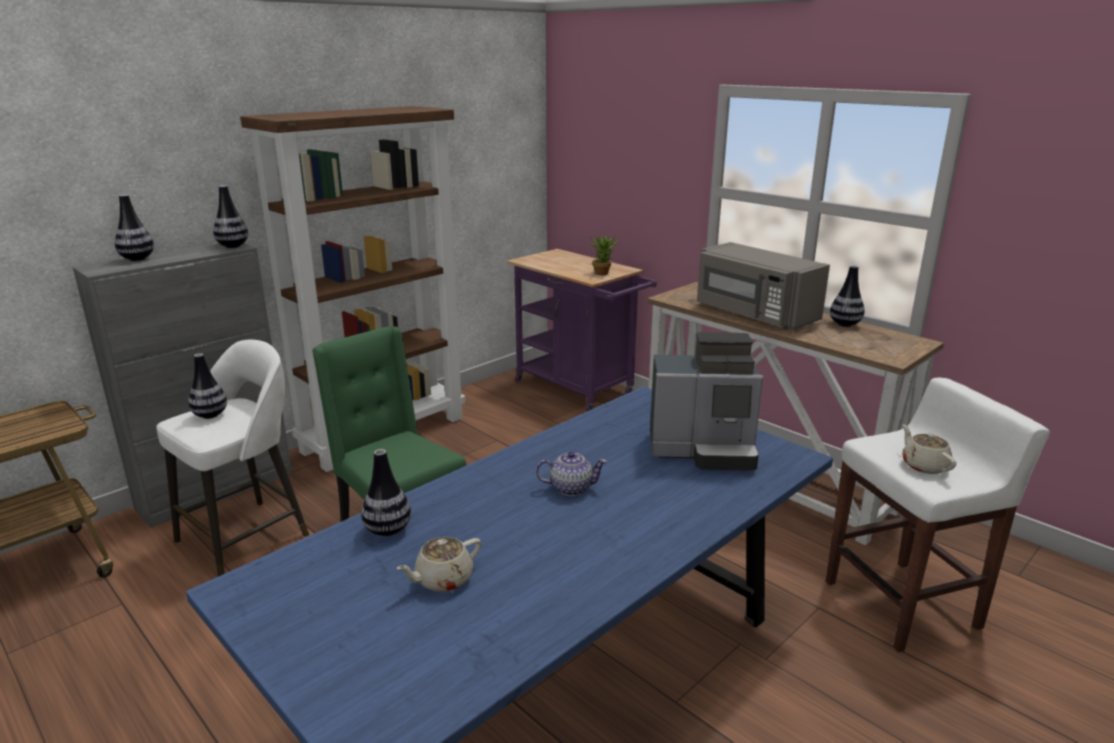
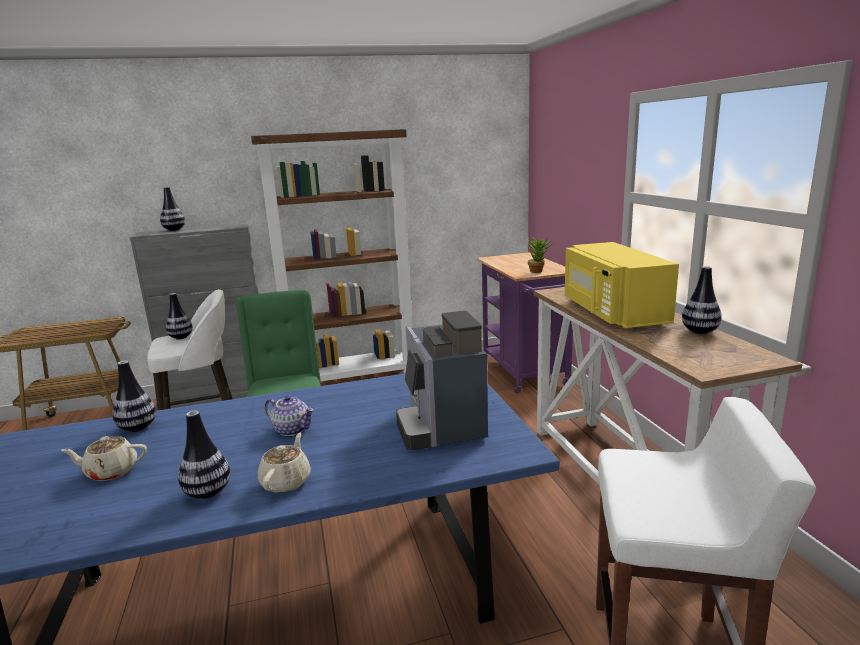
camera: 30 degrees right, 5 degrees down
(233, 246) = (236, 226): vase -> vase (208, 492)
(704, 450) = (441, 425): coffee machine -> coffee machine turned 45 degrees clockwise
(753, 314) = (612, 312): grey microwave -> yellow microwave
(924, 465) = (658, 494): beige teapot -> beige teapot (286, 481)

